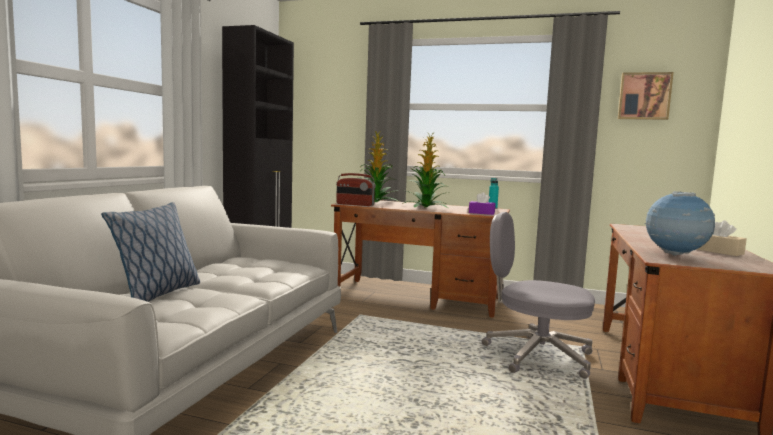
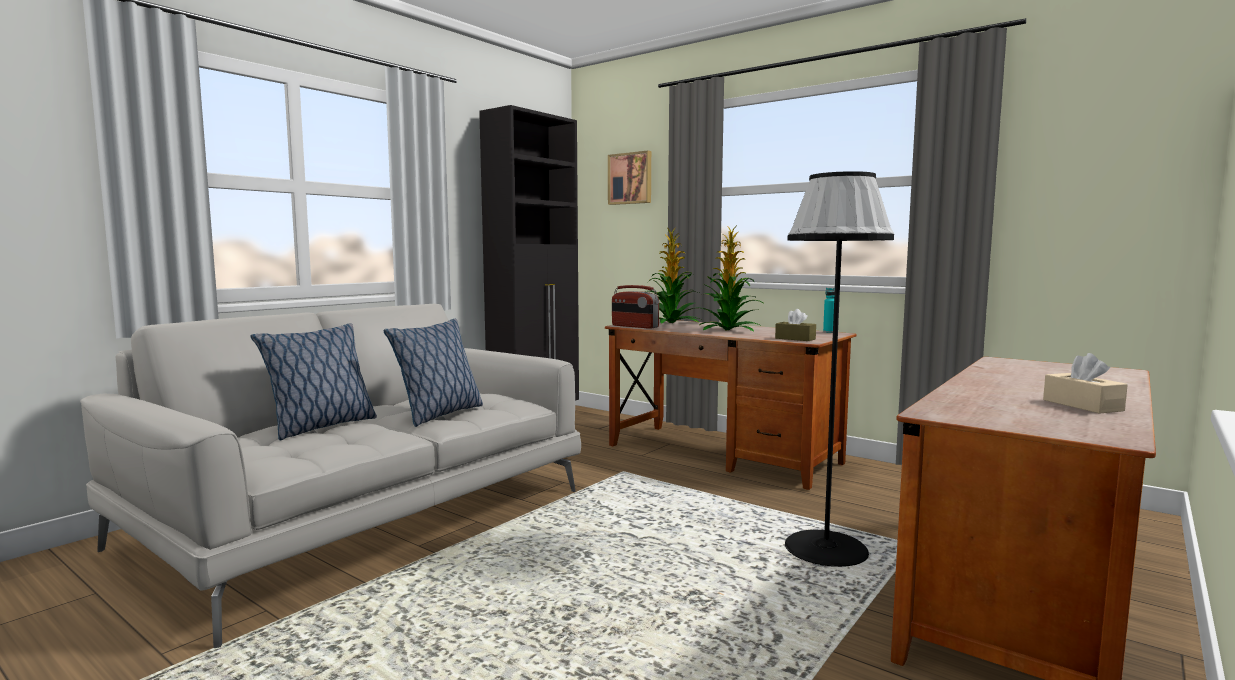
camera: 20 degrees right, 0 degrees up
(249, 278) = (439, 415): none -> pillow
(481, 213) = (795, 339): purple tissue box -> brown tissue box
(535, 355) = (825, 548): grey office chair -> black floor lamp
(644, 96) = (1077, 150): picture -> picture (630, 178)
(675, 255) = (976, 408): globe -> none

